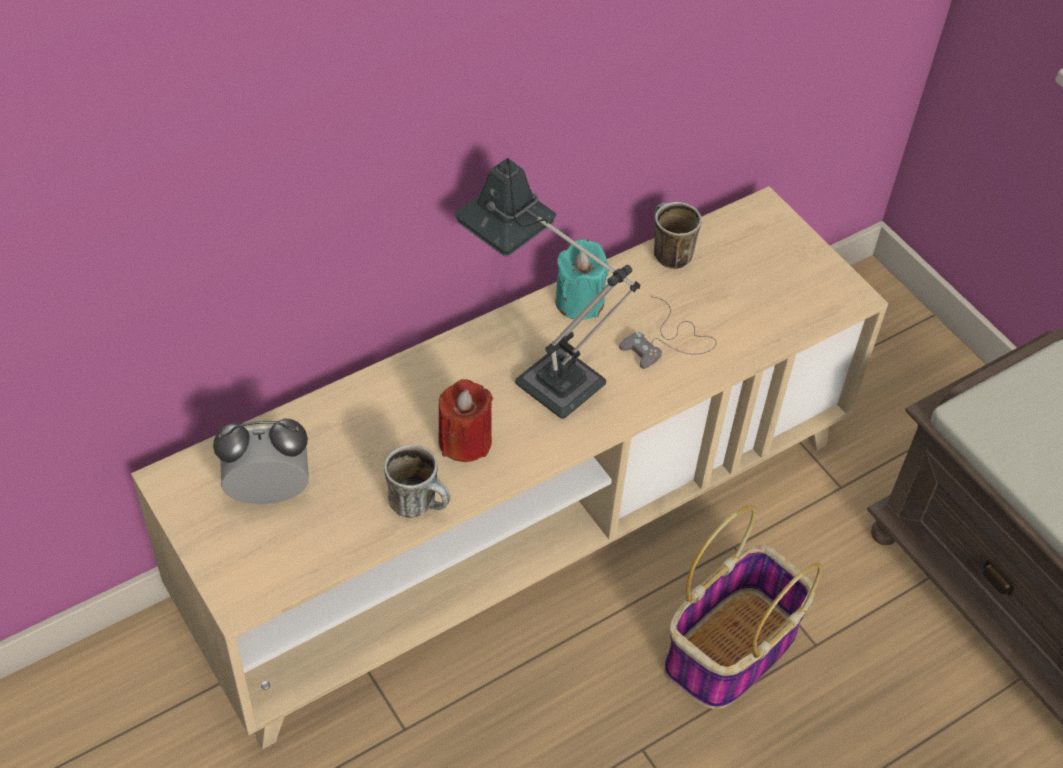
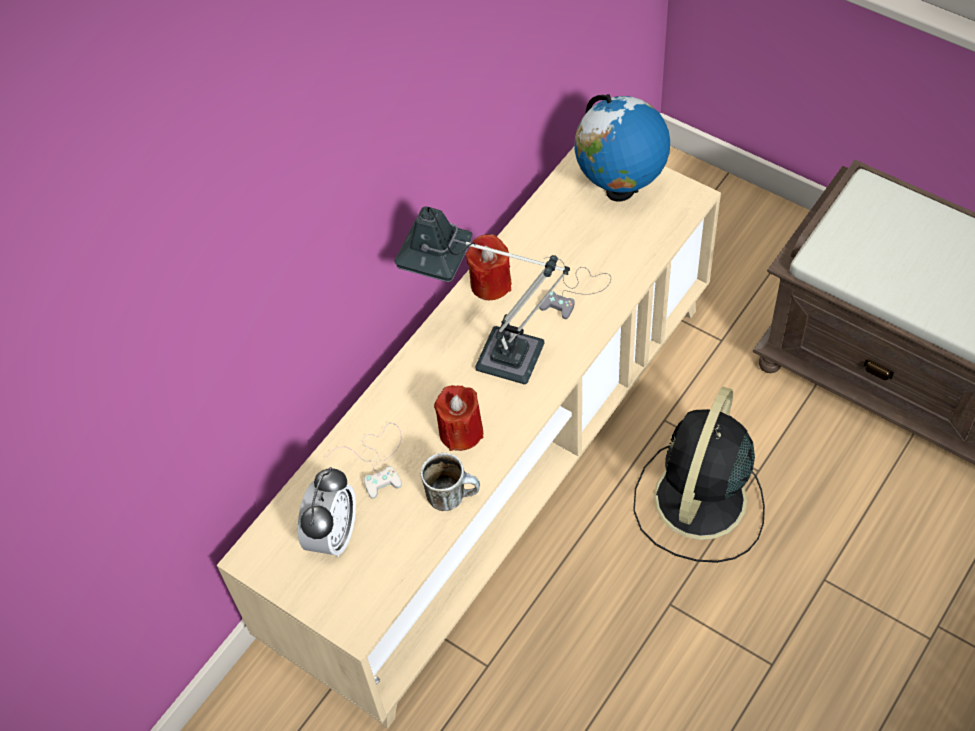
camera: 15 degrees left, 5 degrees up
(268, 493) = (333, 535): alarm clock -> alarm clock turned 135 degrees clockwise
(359, 433) = (377, 459): none -> white game controller
(579, 301) = (490, 284): turquoise candle -> red candle
(667, 253) = (537, 217): mug -> none
(730, 651) = (698, 502): basket -> black fan
(773, 259) = (620, 190): none -> globe

